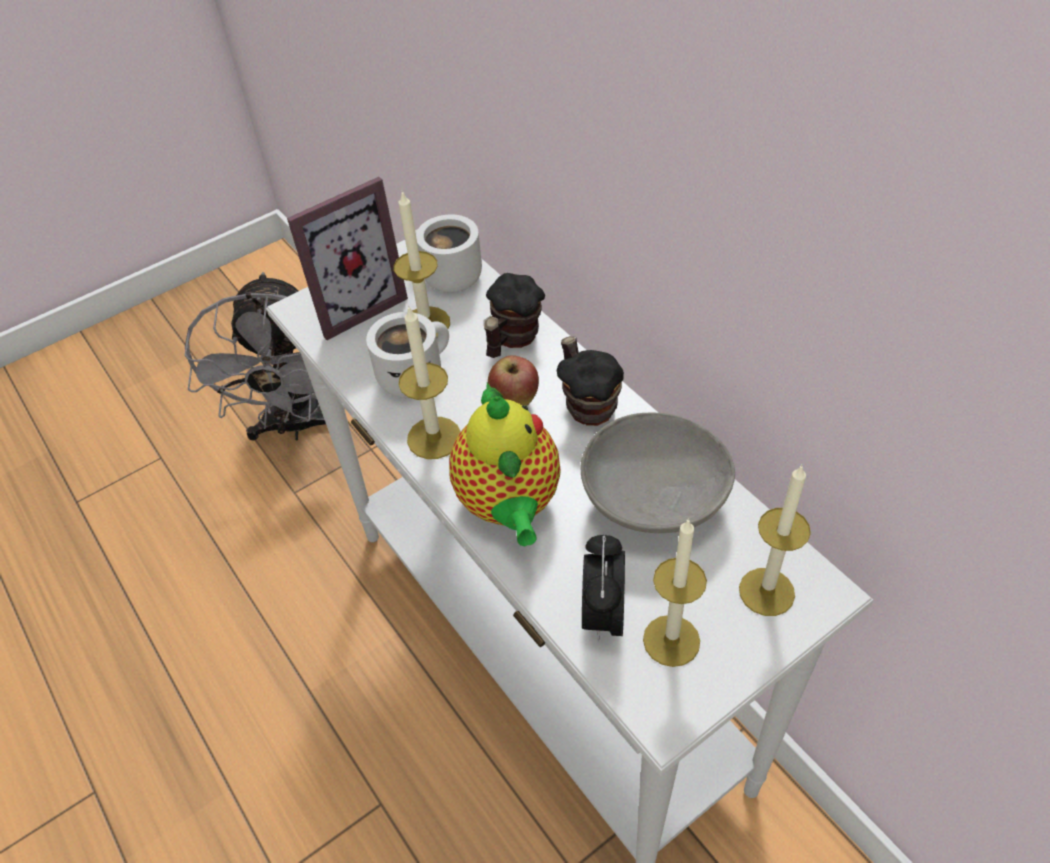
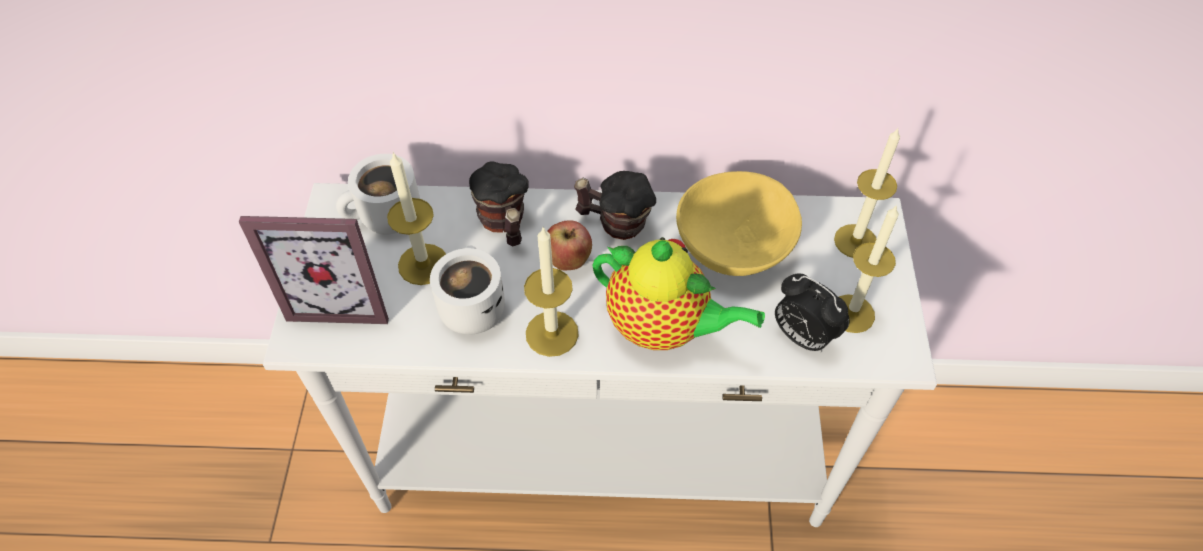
camera: 55 degrees left, 5 degrees up
(297, 426) = (199, 491): grey fan -> none
(354, 305) = (342, 298): picture frame -> picture frame turned 90 degrees clockwise
(653, 497) = (732, 244): grey bowl -> yellow bowl

